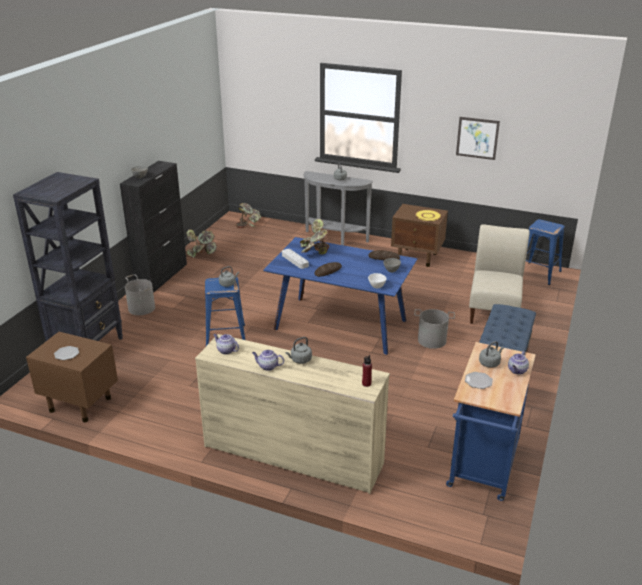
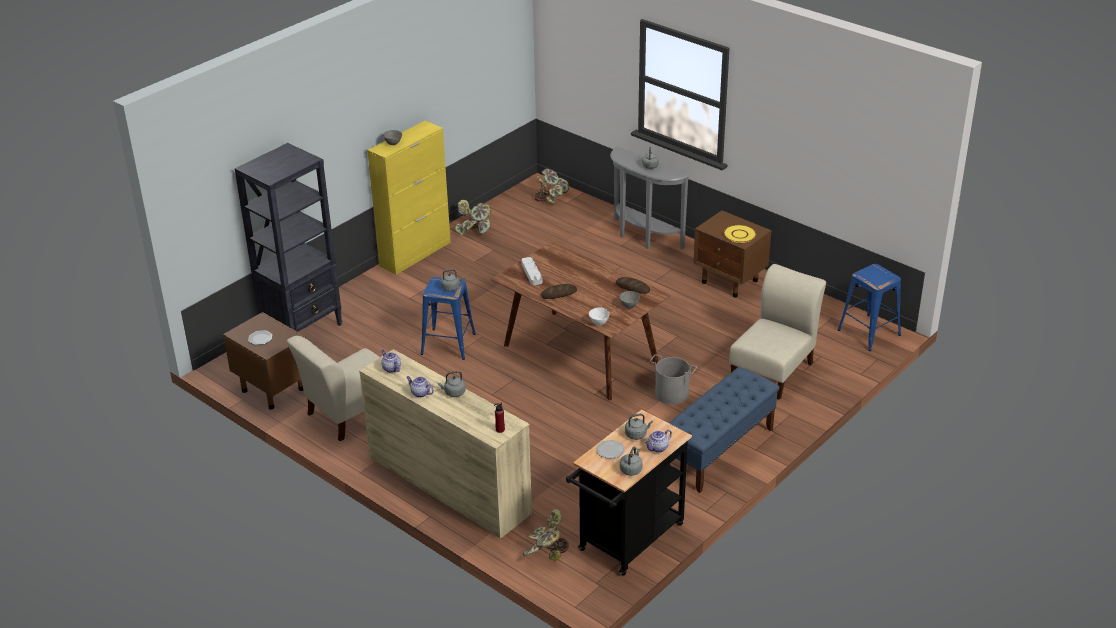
camera: 20 degrees right, 5 degrees up
(142, 308) = (376, 291): grey bucket -> none
(162, 276) = (415, 254): black cabinet -> yellow cabinet
(166, 410) = (350, 414): none -> beige chair
(314, 251) = (560, 264): potted plant -> potted plant (545, 551)
(339, 325) = (579, 354): blue dining table -> brown dining table
(477, 138) = (811, 147): picture -> none
(483, 468) = (627, 542): blue cart -> black cart
(510, 394) = (631, 469): none -> grey kettle

